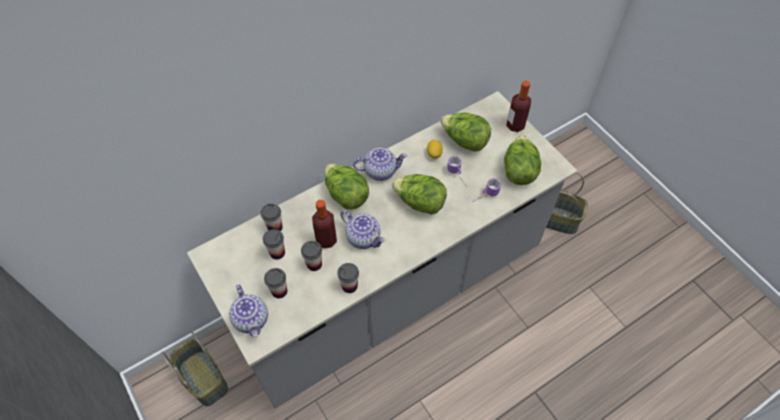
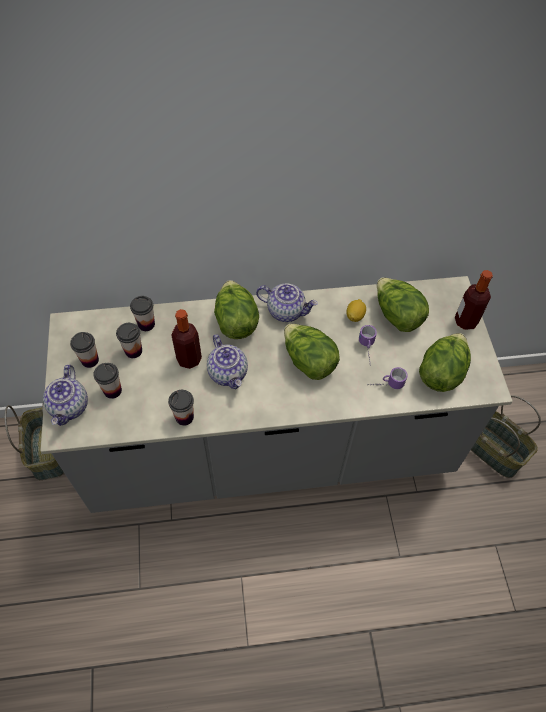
camera: 25 degrees right, 0 degrees up
(314, 264) = (162, 378): cup -> cup (90, 360)

